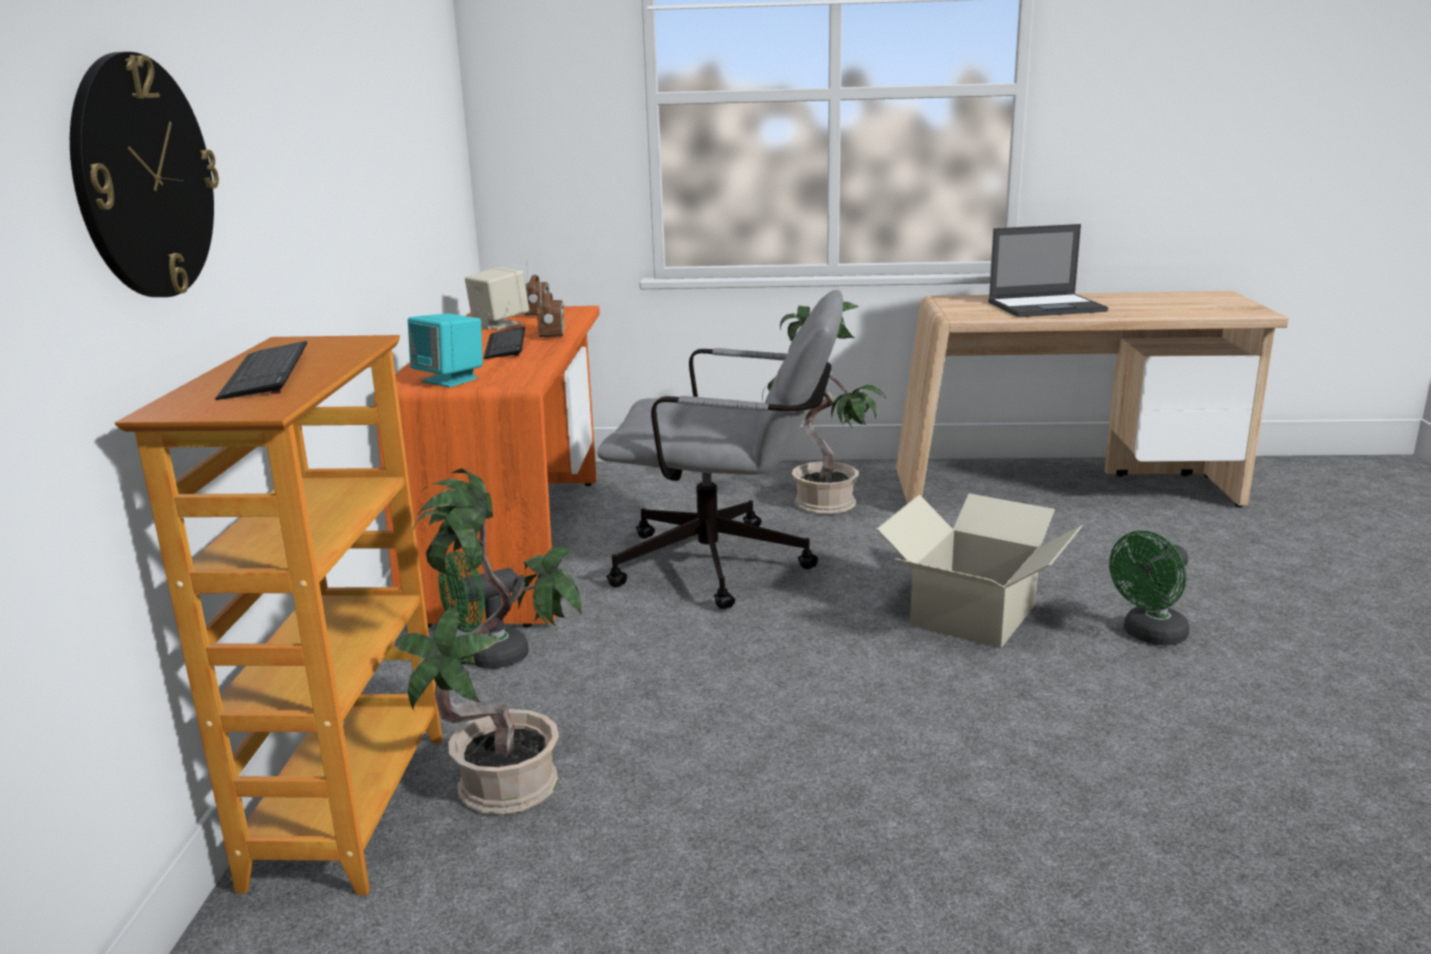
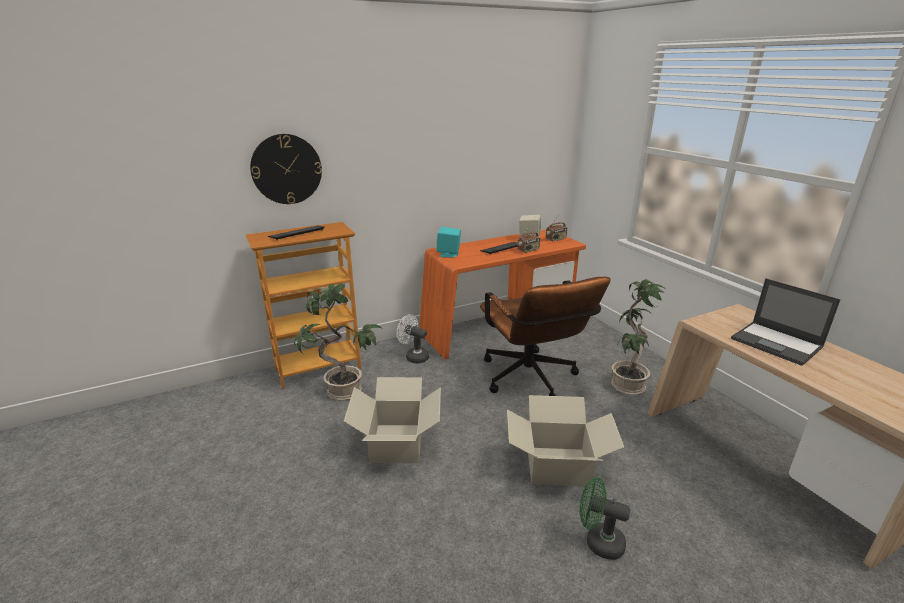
camera: 60 degrees right, 5 degrees up
(487, 658) = (414, 356): green fan -> white fan
(729, 566) = (532, 381): grey office chair -> brown office chair
(786, 753) = (397, 443): none -> cardboard box

